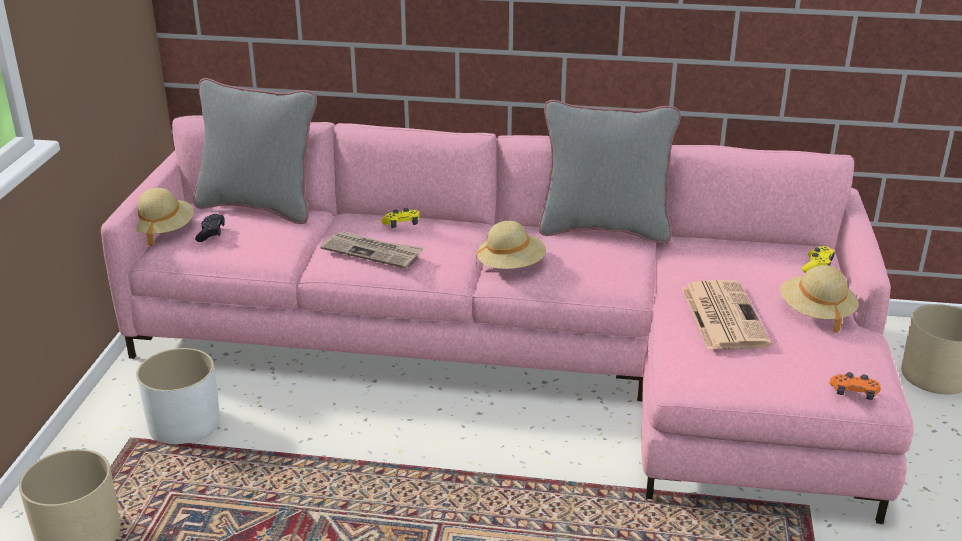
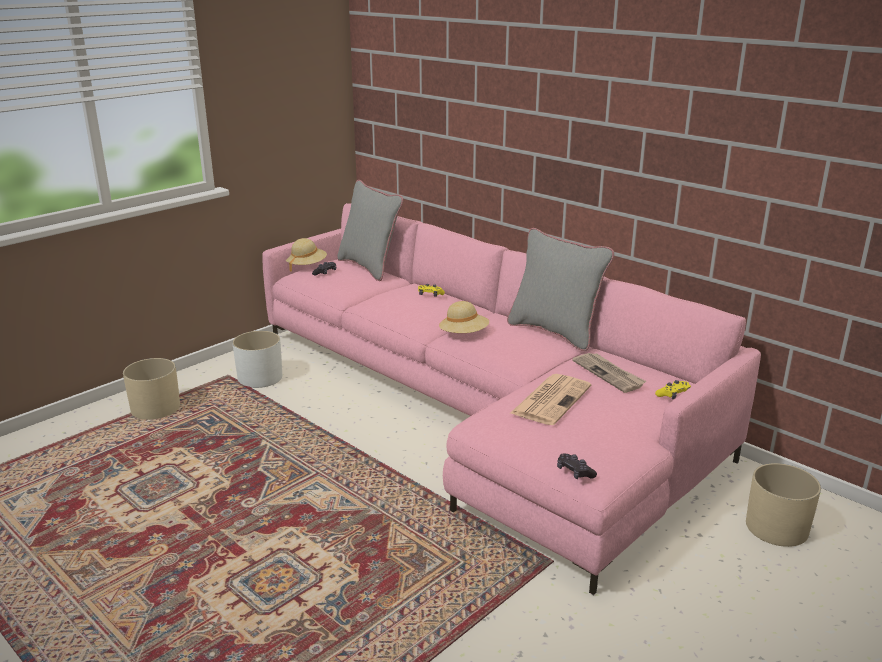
camera: 35 degrees right, 5 degrees down
(373, 252) = (392, 304): newspaper -> newspaper (609, 374)
(816, 313) = (625, 420): beige hat -> none
(854, 393) = (575, 472): orange game controller -> black game controller

